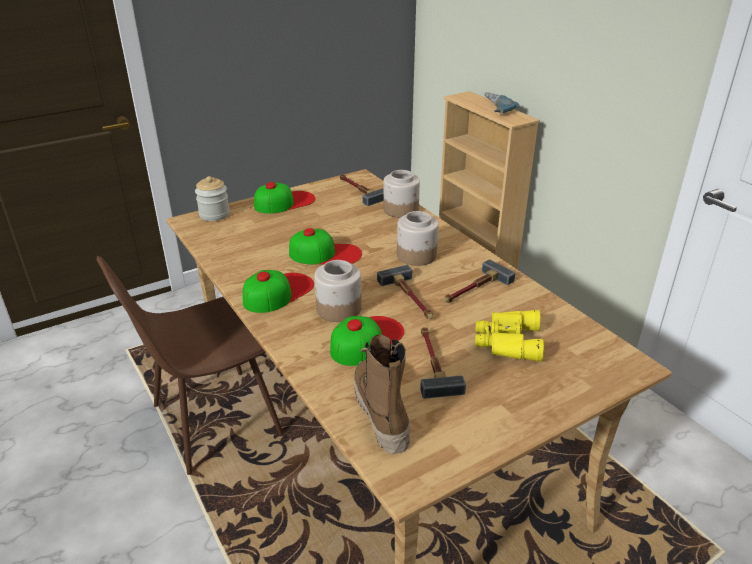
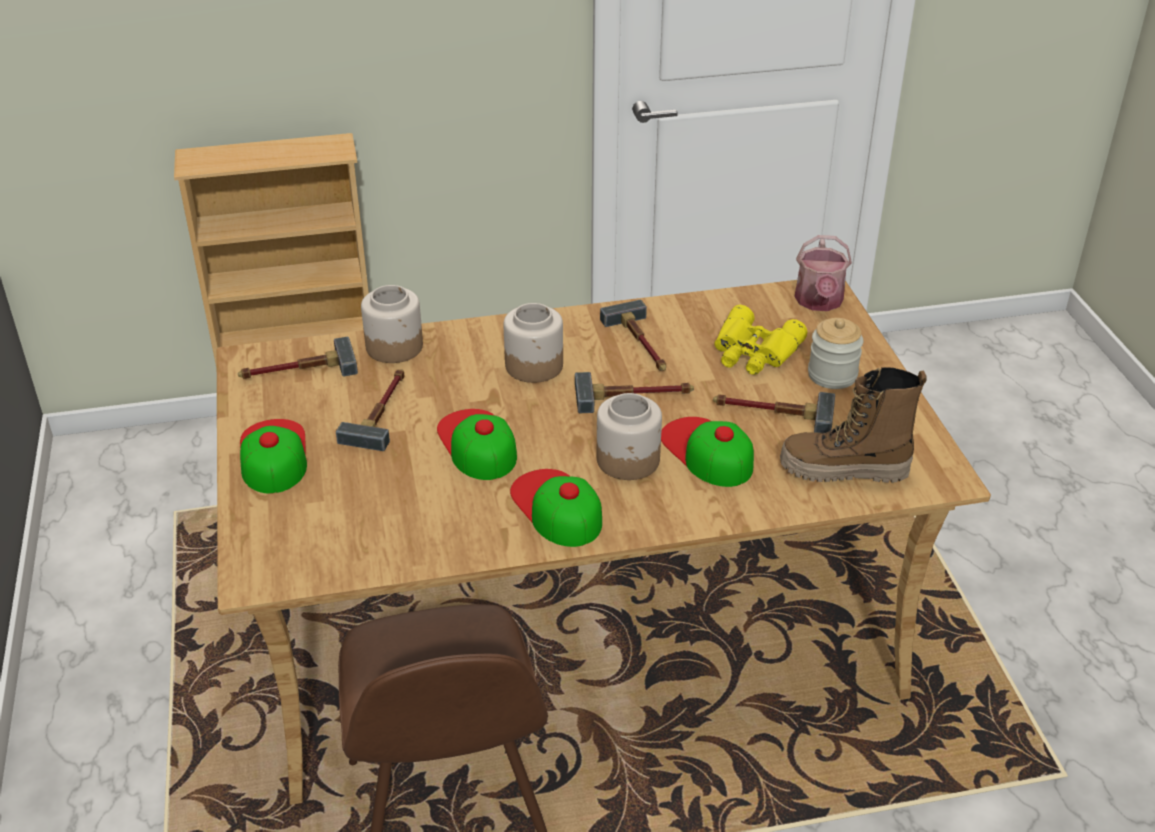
camera: 70 degrees left, 5 degrees up
(214, 214) = (255, 543): jar -> jar (832, 375)
(325, 254) = (477, 444): cap -> cap turned 45 degrees counterclockwise
(338, 220) = (382, 411): none -> hammer
(492, 108) = (276, 152): power drill -> none
(611, 364) = (819, 302): none -> watering can

